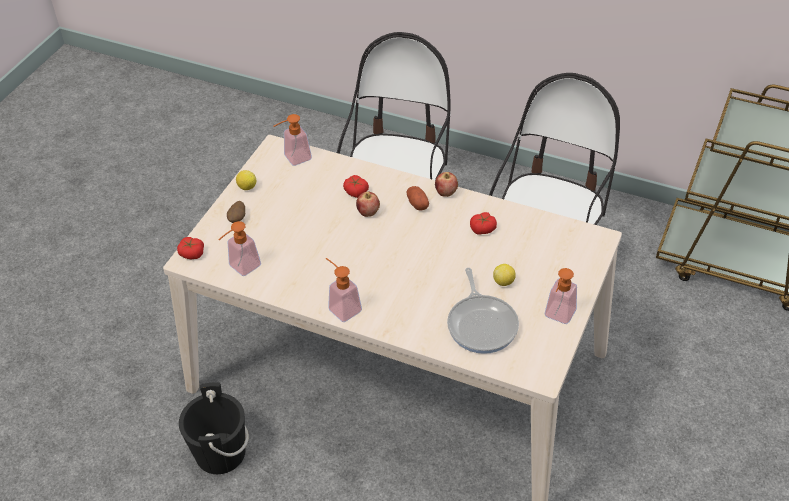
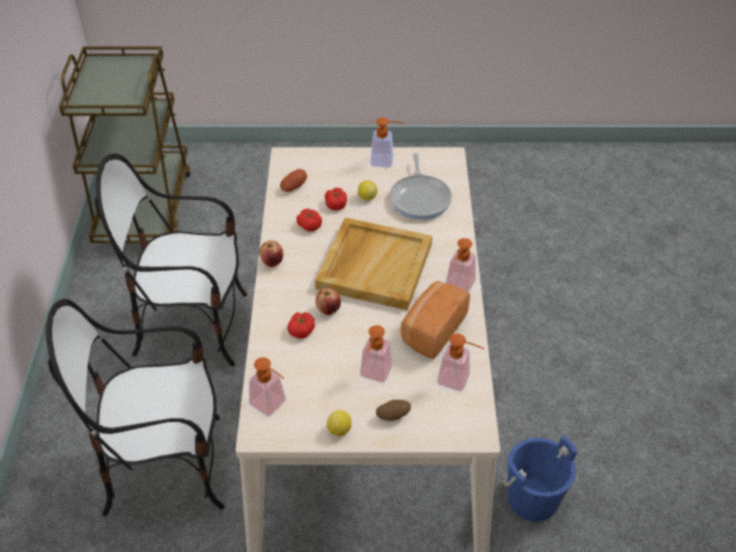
camera: 115 degrees left, 0 degrees up
(192, 253) = (465, 434): tomato -> tomato (336, 204)
(220, 453) = (533, 498): black bucket -> blue bucket
(282, 220) = (374, 375): none -> soap dispenser
(304, 270) = (431, 330): none -> bread
(403, 257) = (374, 265): none -> beige tray
(417, 203) = (297, 278): potato -> potato (294, 187)
(482, 324) = (420, 198): frying pan -> frying pan turned 120 degrees clockwise

